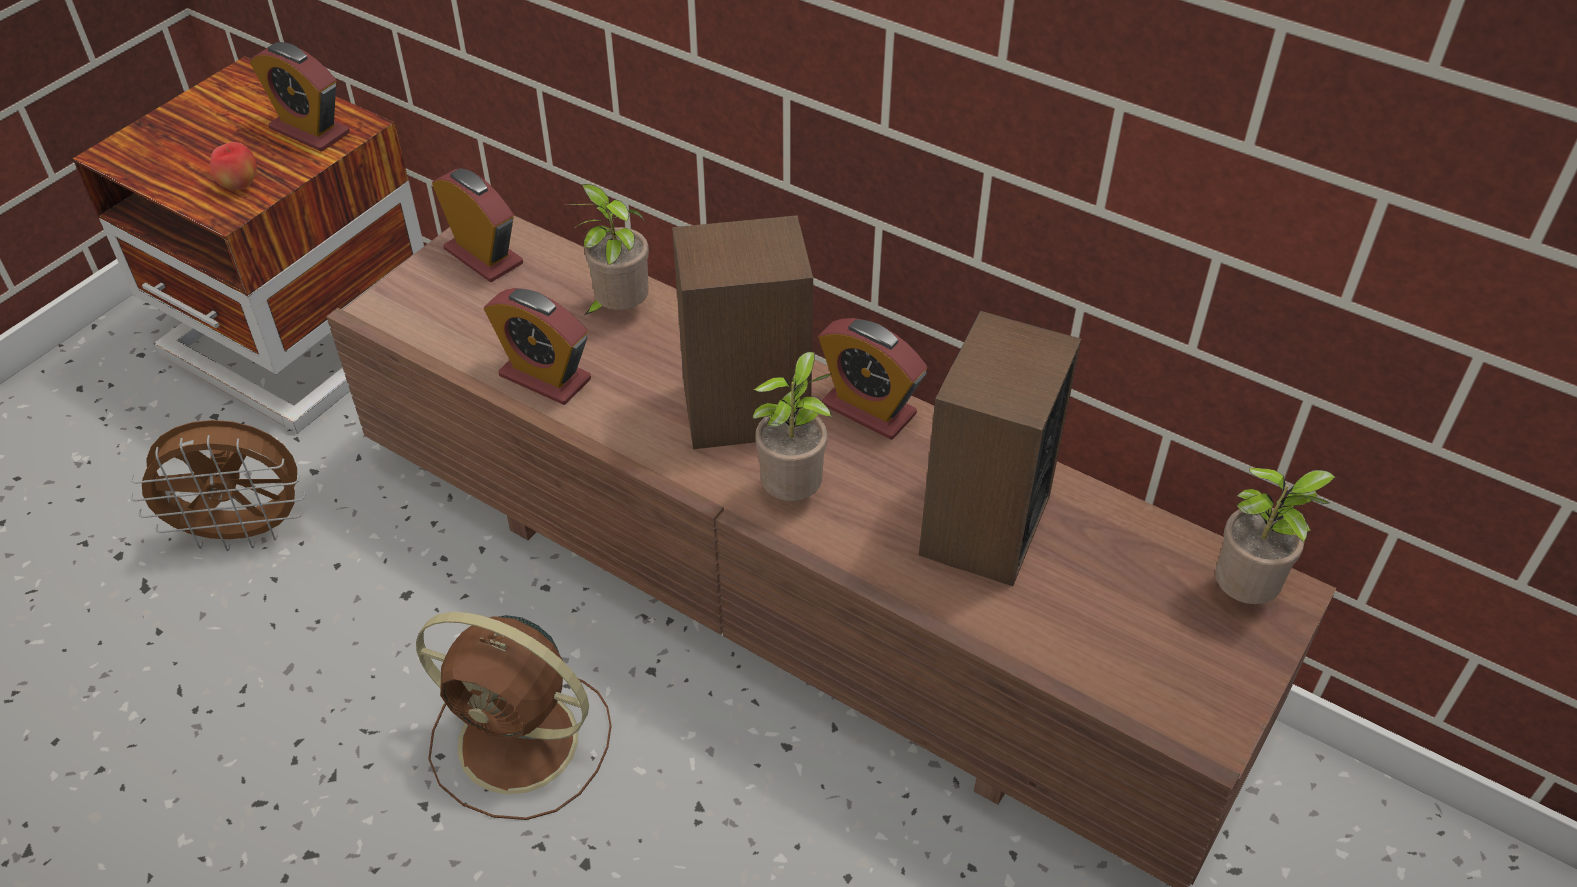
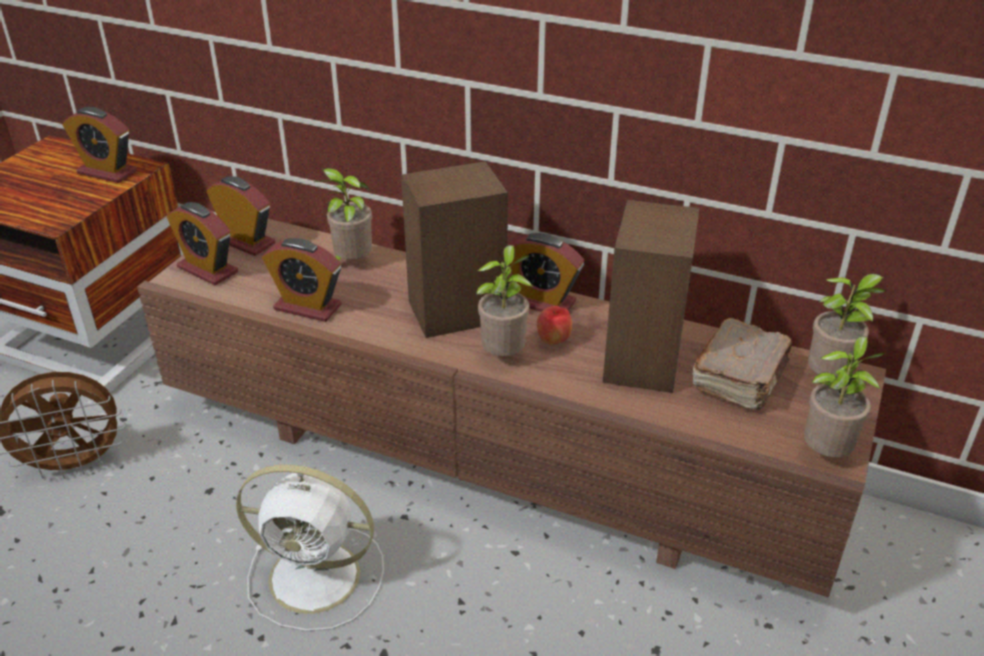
camera: 10 degrees left, 10 degrees down
(240, 185) = (61, 207): apple -> apple (553, 341)
(424, 298) = (207, 270): none -> alarm clock
(523, 743) = (319, 577): brown fan -> white fan
(1117, 575) = (740, 378): none -> brown book
(1202, 717) = (826, 454): none -> potted plant

